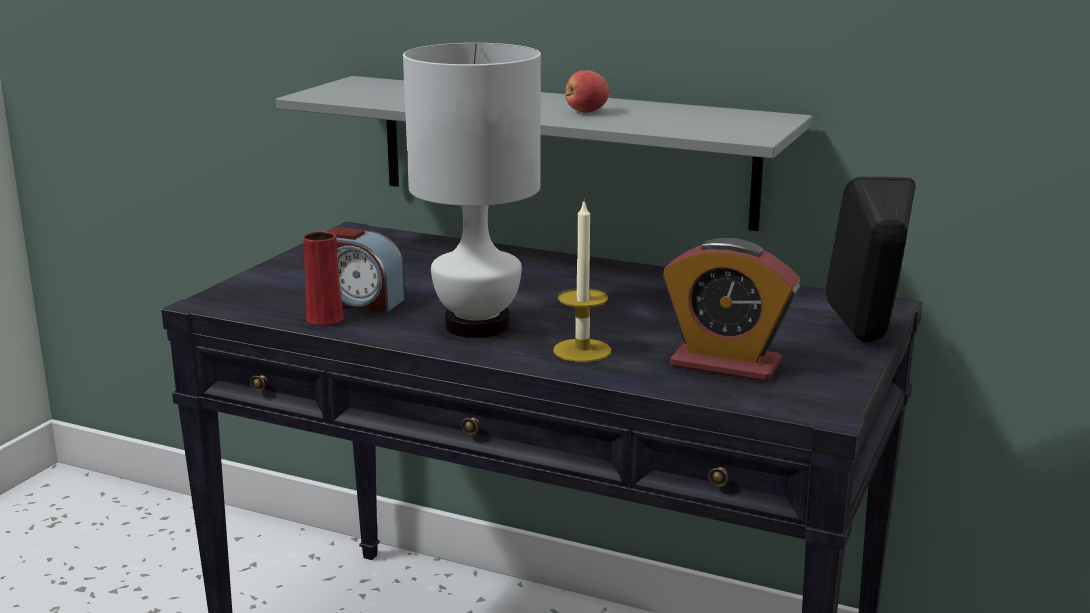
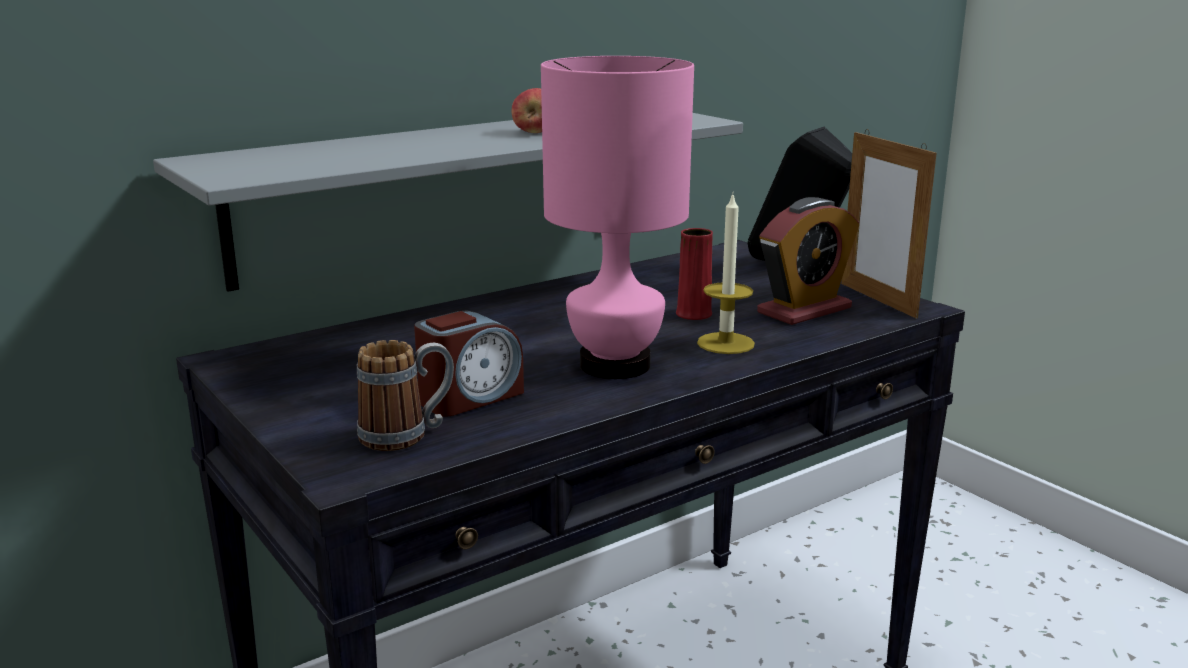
camera: 60 degrees left, 0 degrees up
(281, 301) = (407, 435): none -> mug
(324, 319) = (504, 424): red vase -> red vase (693, 314)
(475, 325) = (613, 365): white table lamp -> pink table lamp
(816, 390) = (877, 300): none -> picture frame

